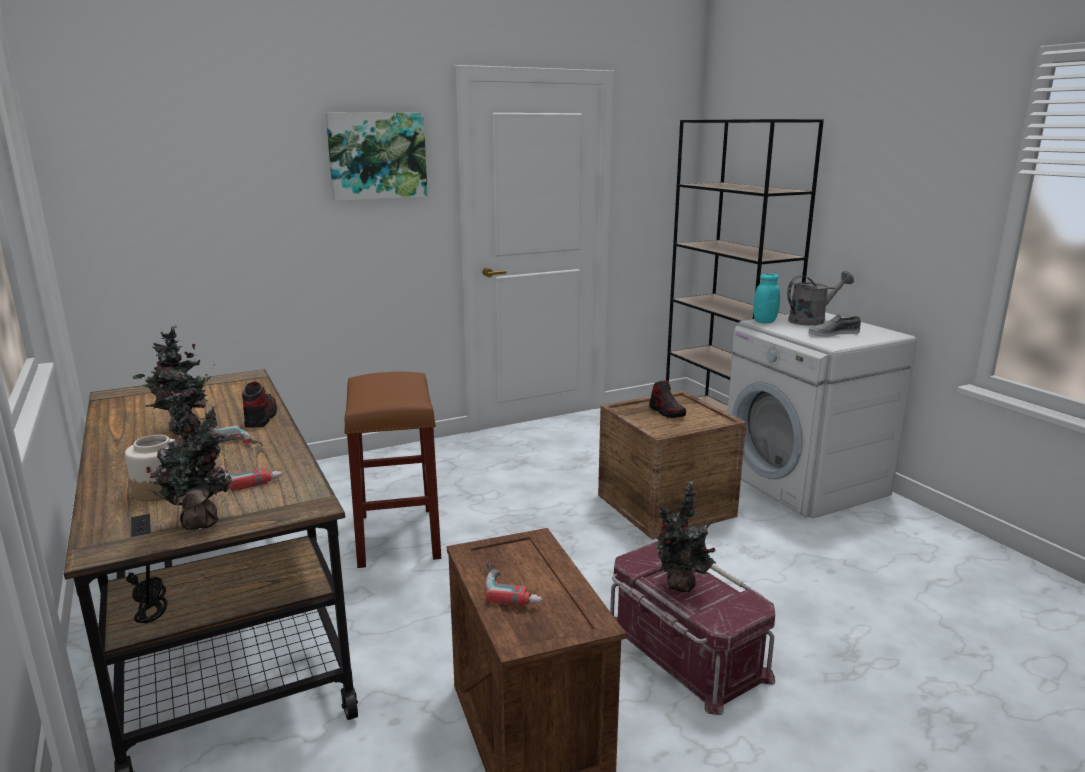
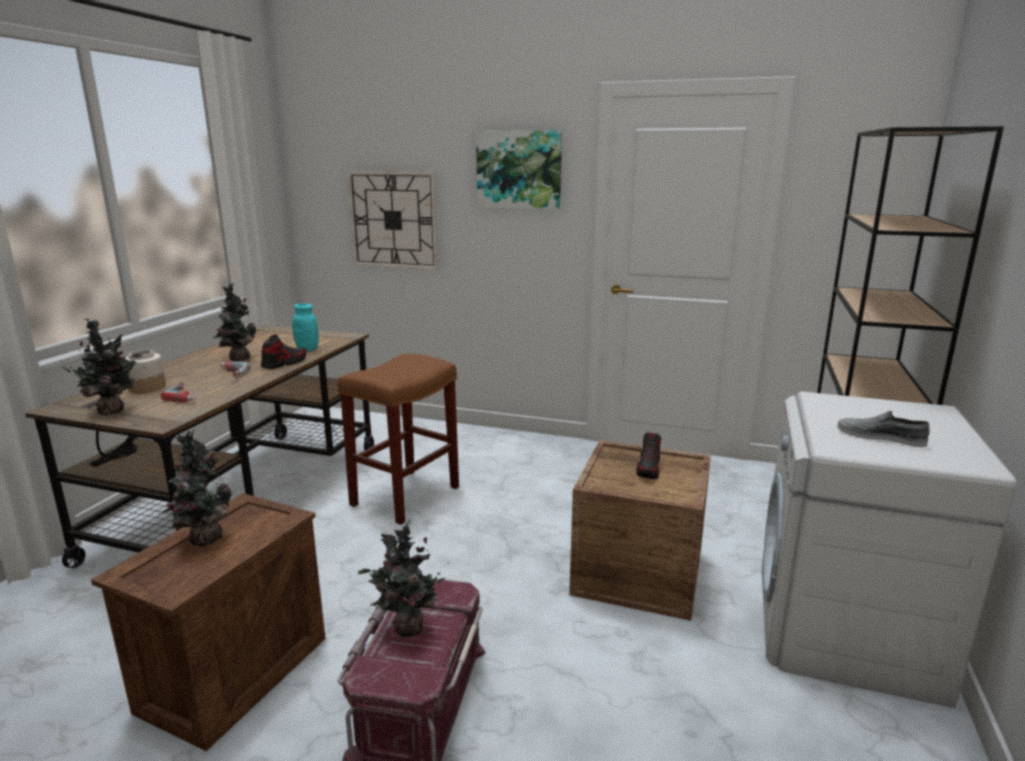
camera: 45 degrees right, 0 degrees up
(214, 224) = (393, 220): none -> wall clock
(512, 587) = (203, 539): power drill -> potted plant
(764, 321) = (827, 399): turquoise jar -> turquoise jar (307, 349)
(812, 320) = (901, 415): grey watering can -> none

